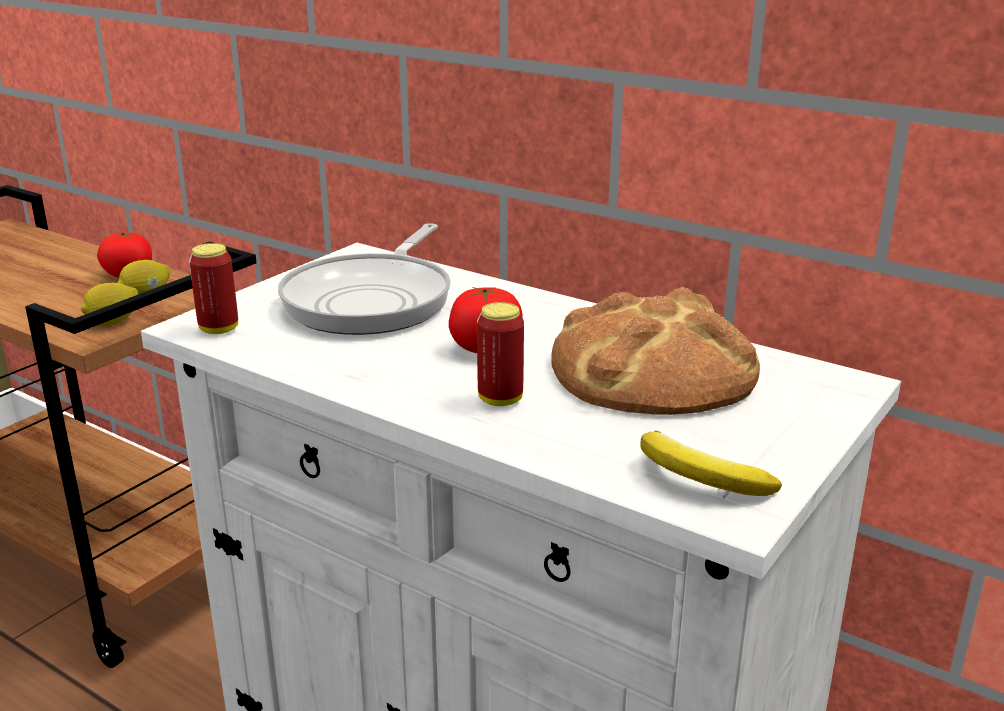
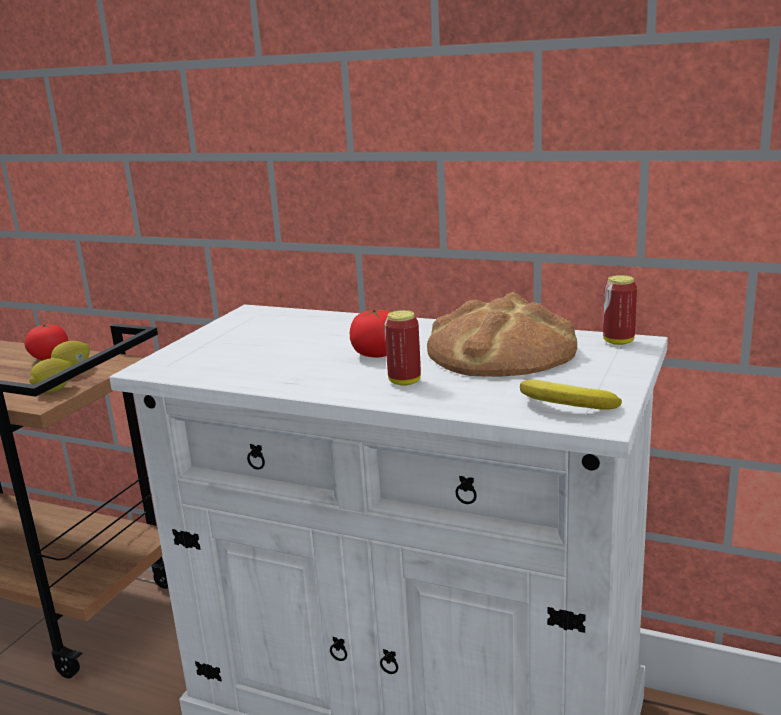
camera: 10 degrees left, 5 degrees down
(219, 329) = (171, 368): can -> can (618, 341)
(373, 300) = (277, 336): frying pan -> none

